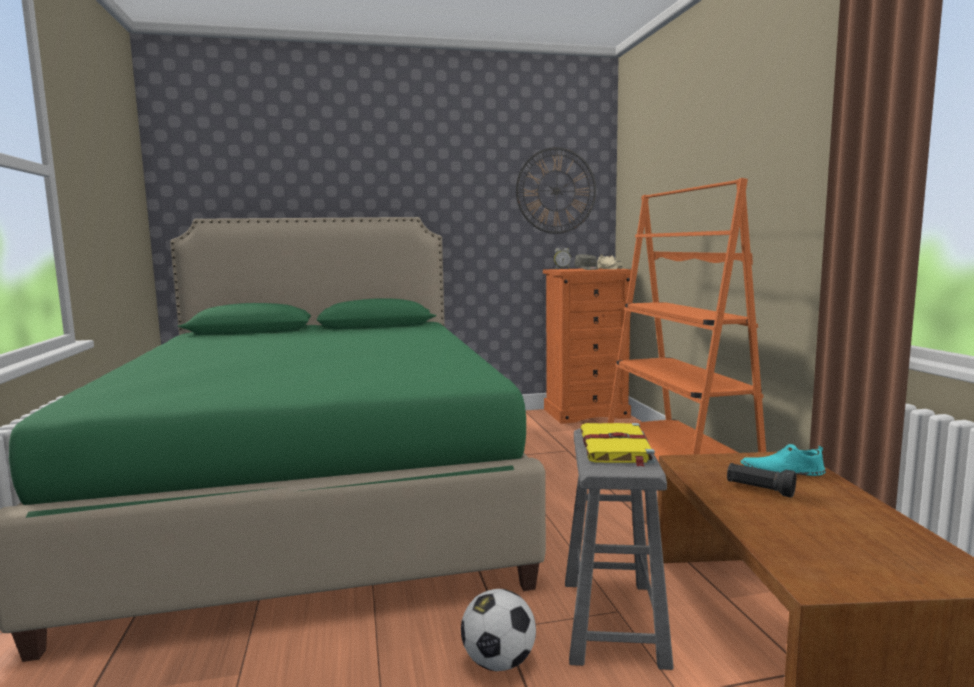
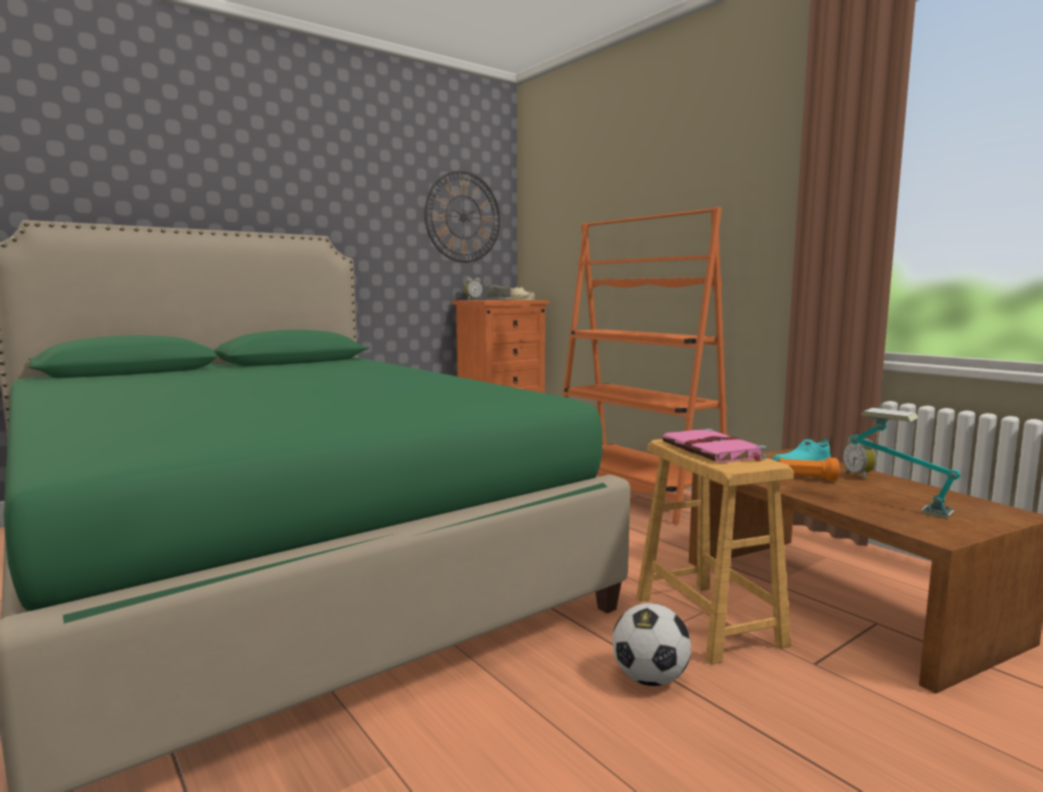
camera: 25 degrees left, 0 degrees up
(613, 621) = (708, 621): grey stool -> brown stool
(615, 447) = (713, 450): yellow book -> pink book
(759, 490) = (806, 479): black flashlight -> orange flashlight
(822, 539) = (897, 505): none -> table lamp
(833, 496) = (859, 476): none -> alarm clock

